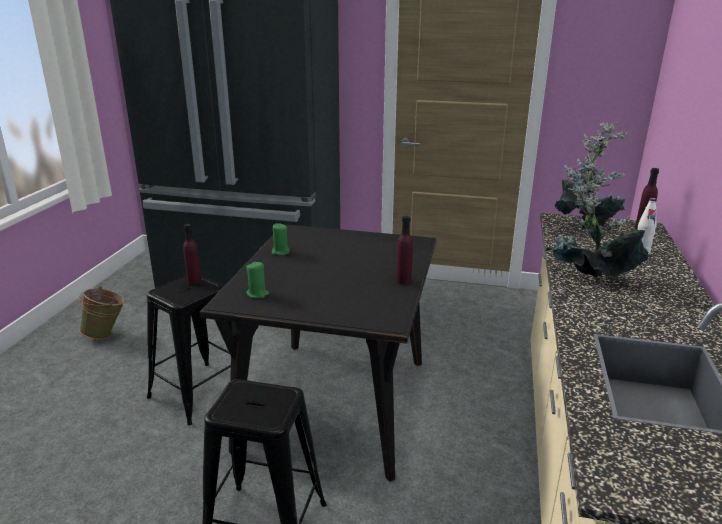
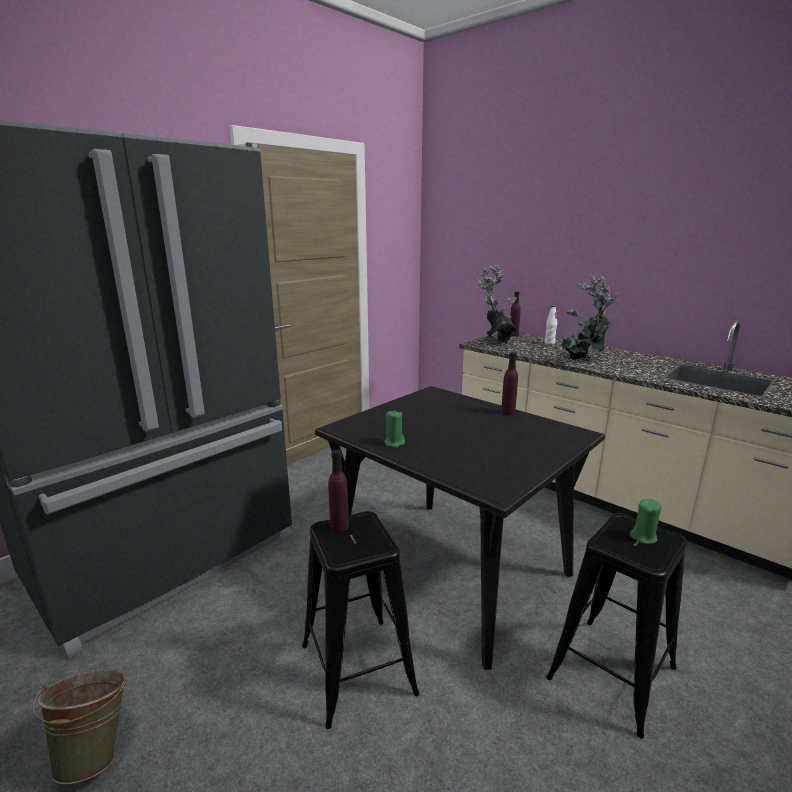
camera: 60 degrees left, 5 degrees down
(257, 294) = (488, 472): green candle -> green candle (643, 537)

